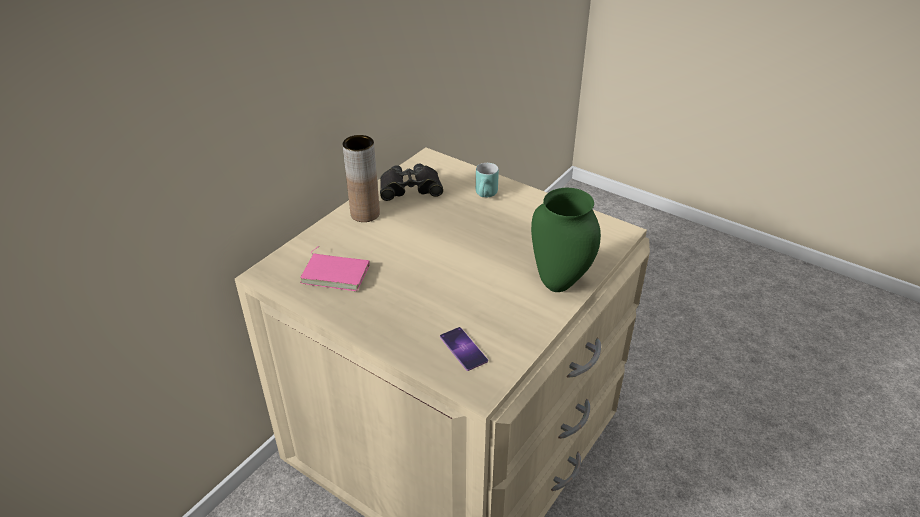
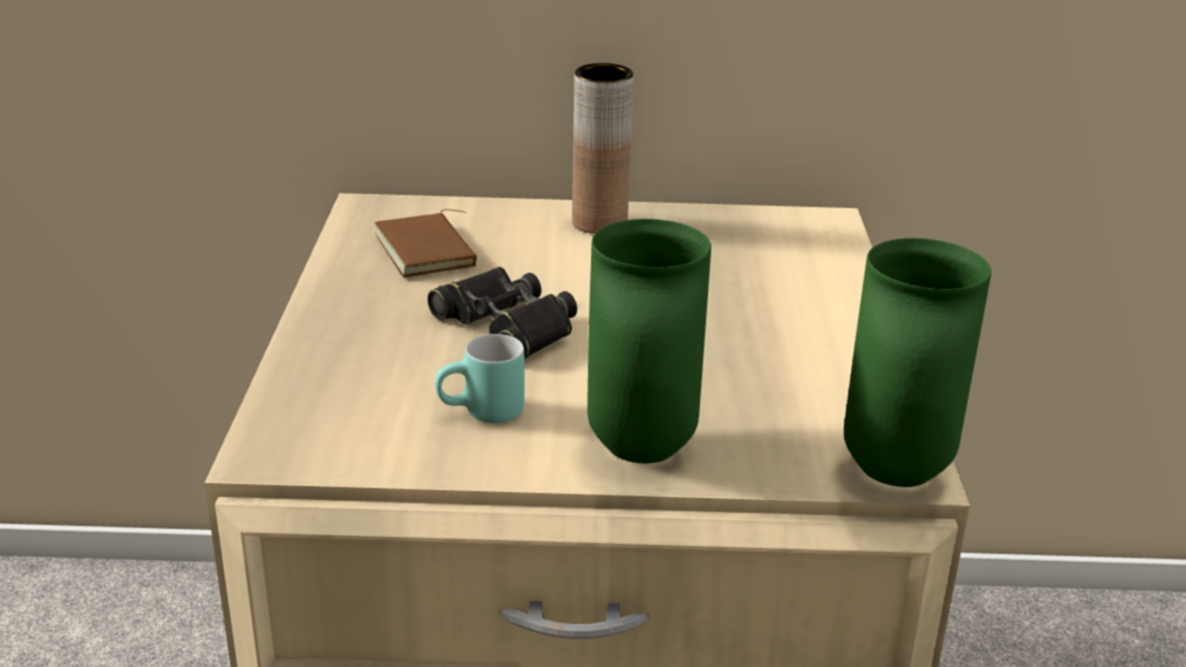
camera: 55 degrees right, 10 degrees down
(336, 273) = (429, 251): pink book -> brown book
(410, 188) = (720, 233): black binoculars -> black binoculars (507, 326)
(463, 349) = (357, 408): phone -> none
(486, 195) = (804, 300): turquoise mug -> turquoise mug (482, 415)
(619, 234) = (898, 473): none -> green vase

